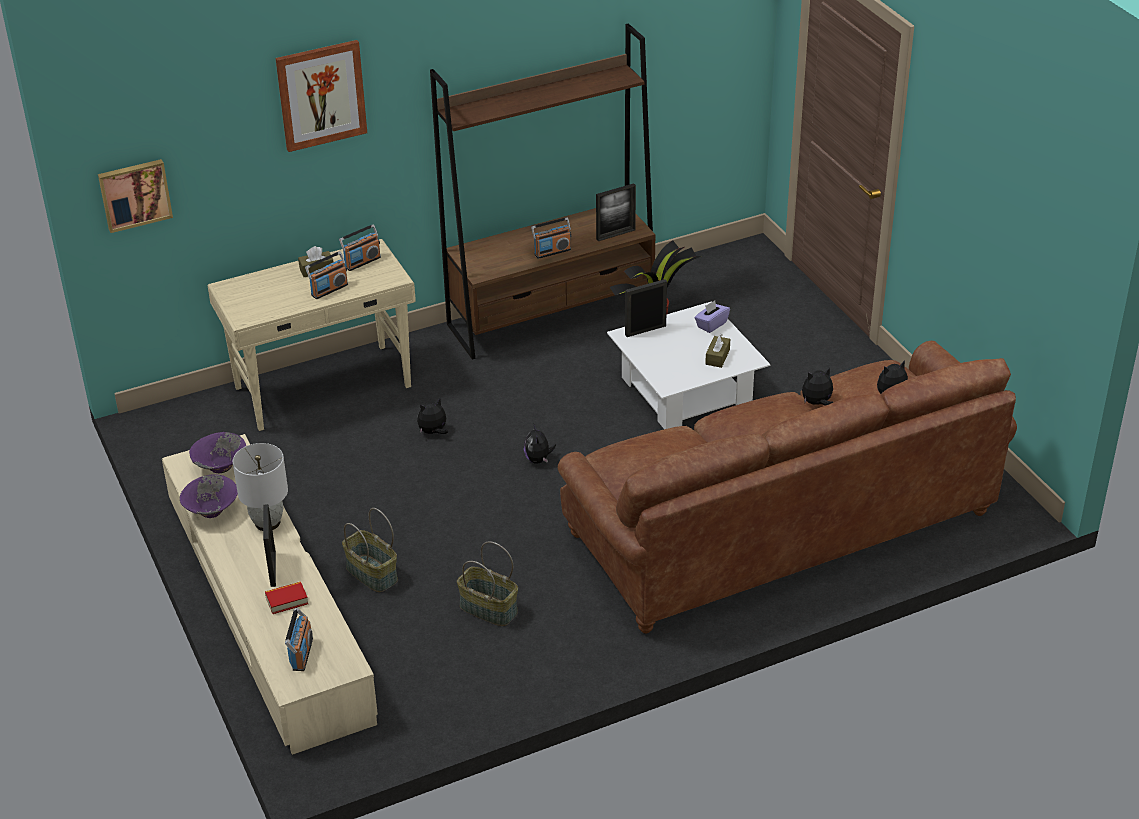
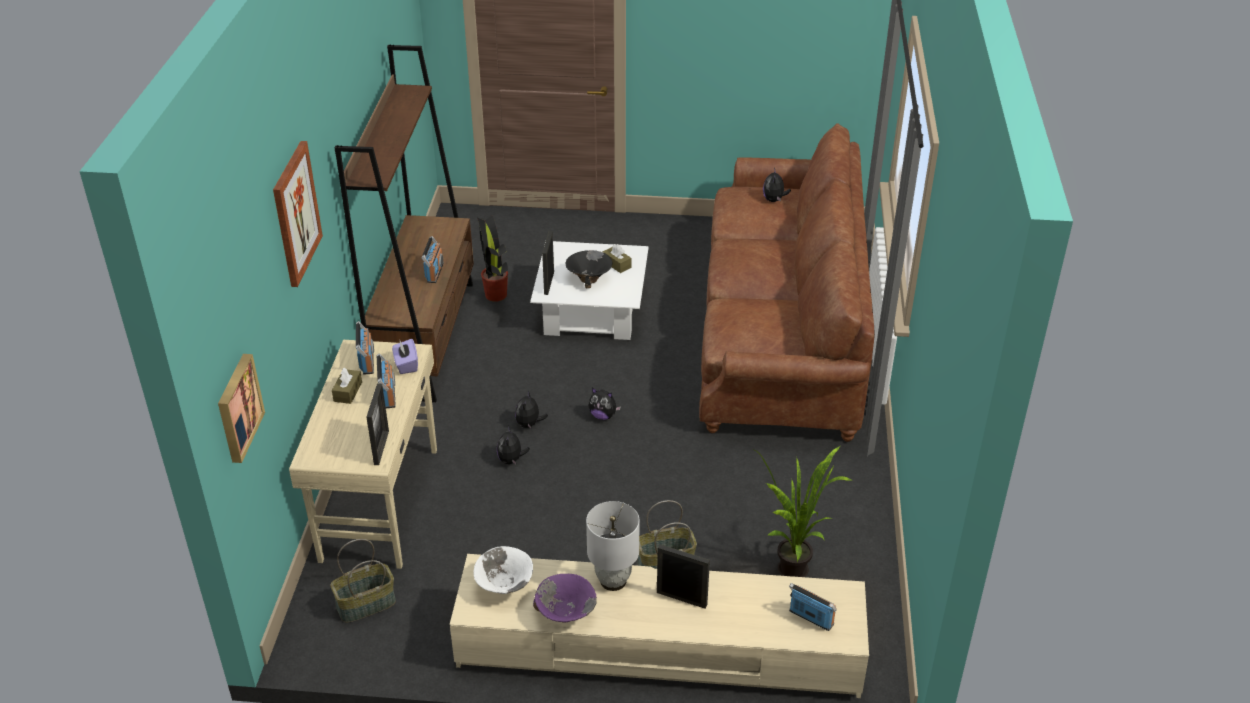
camera: 60 degrees left, 0 degrees up
(220, 468) = (504, 586): purple bowl -> white bowl
(287, 600) = (732, 604): book -> none
(417, 660) = (795, 576): none -> potted plant
(487, 609) = (762, 512): basket -> basket (366, 605)
(615, 234) = (448, 235): picture frame -> picture frame (381, 447)
(676, 350) = (589, 279): none -> black bowl
(711, 324) = (574, 251): purple tissue box -> purple tissue box (406, 365)
(817, 403) = (742, 234): plush toy -> plush toy (529, 424)

